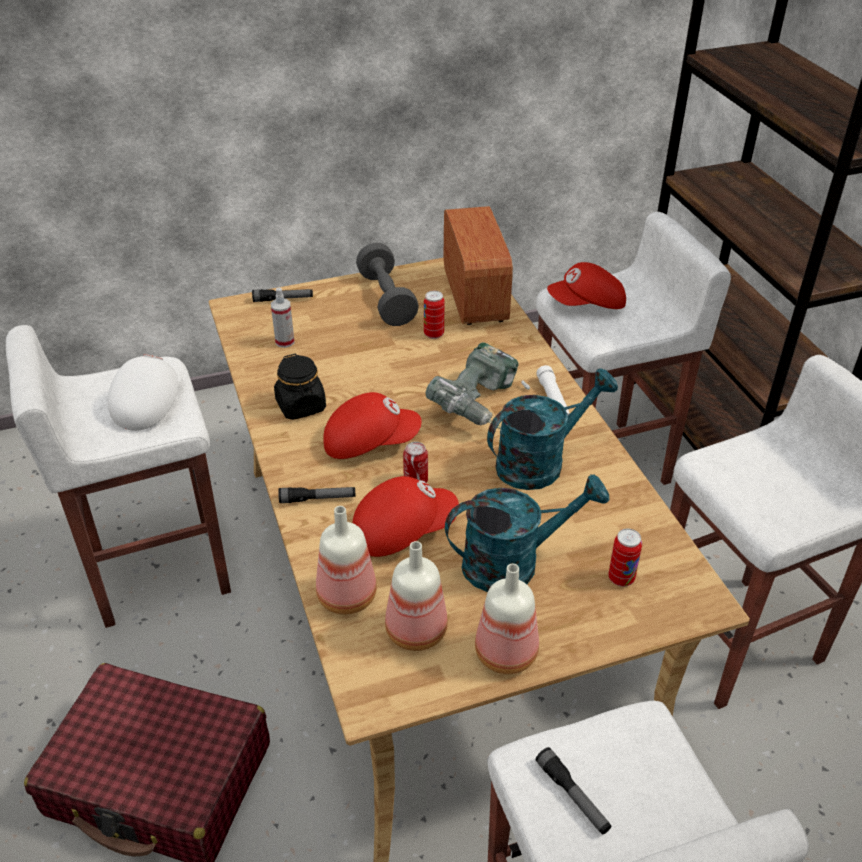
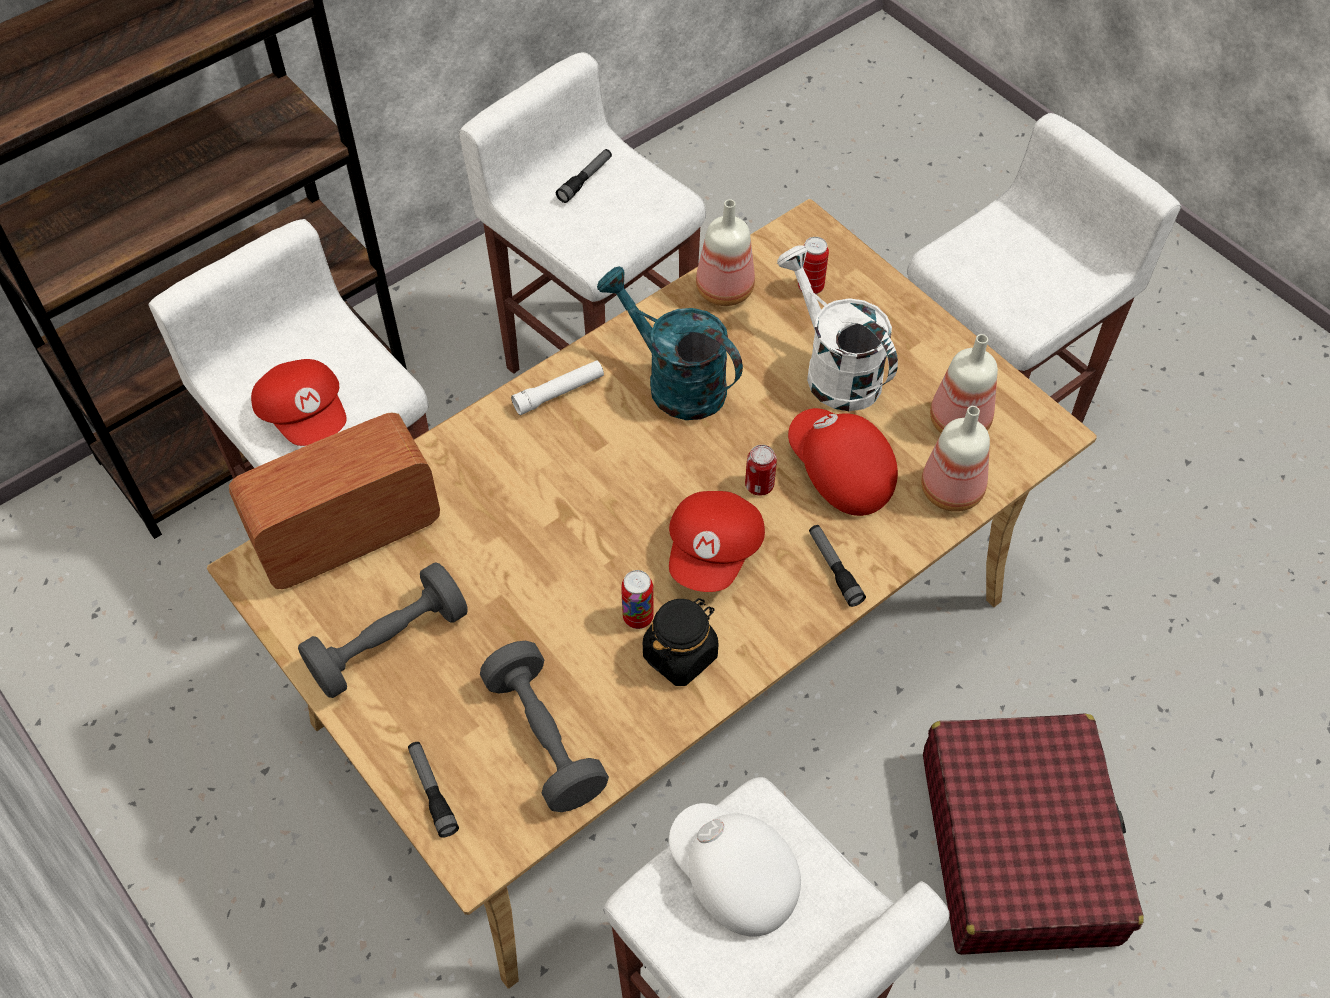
camera: 110 degrees left, 15 degrees up
(149, 403) = (733, 877): white cap -> white cap turned 45 degrees clockwise
(285, 342) = (545, 738): spray bottle -> grey dumbbell
(370, 442) = (714, 552): red cap -> red cap turned 135 degrees counterclockwise
(434, 334) = (460, 555): can -> can (638, 617)
(481, 406) = (598, 460): power drill -> none
(505, 651) = (942, 351): bottle -> bottle (723, 290)
(514, 562) = (833, 369): turquoise watering can -> white watering can
(572, 796) = (1037, 291): flashlight -> flashlight (585, 180)

